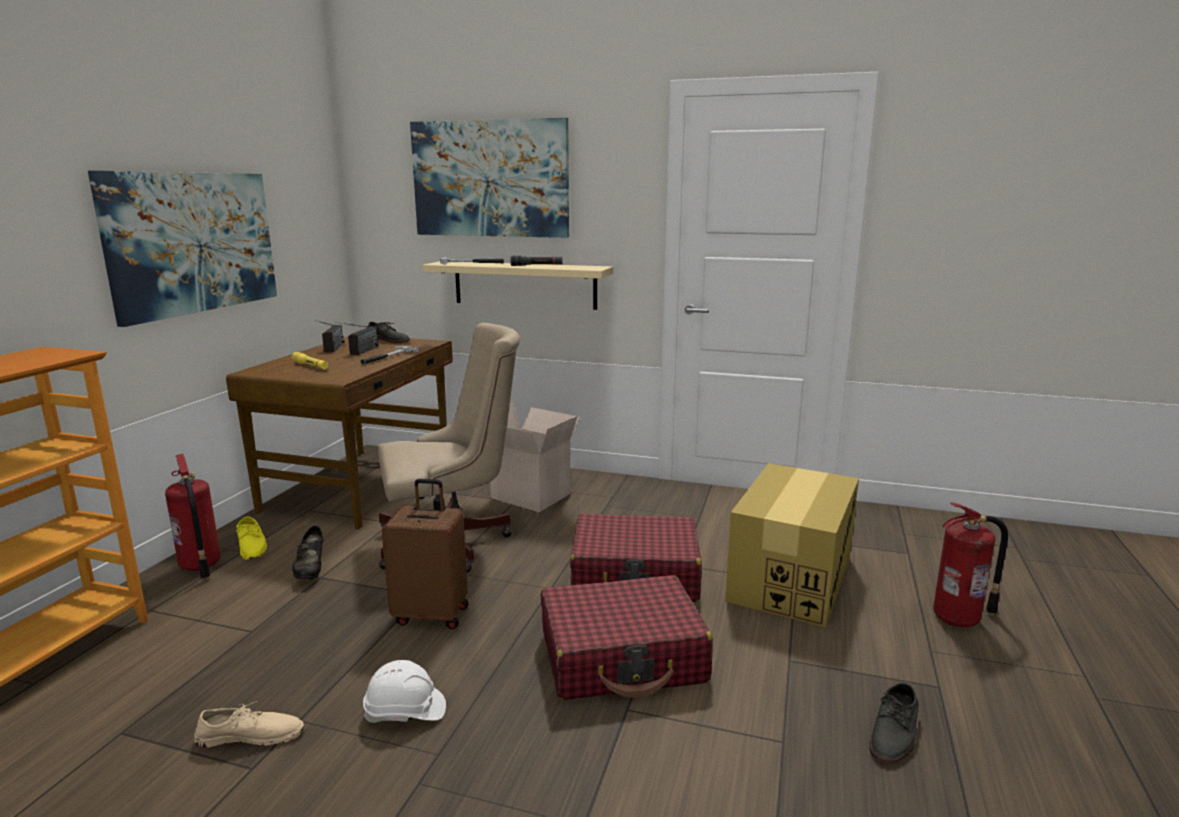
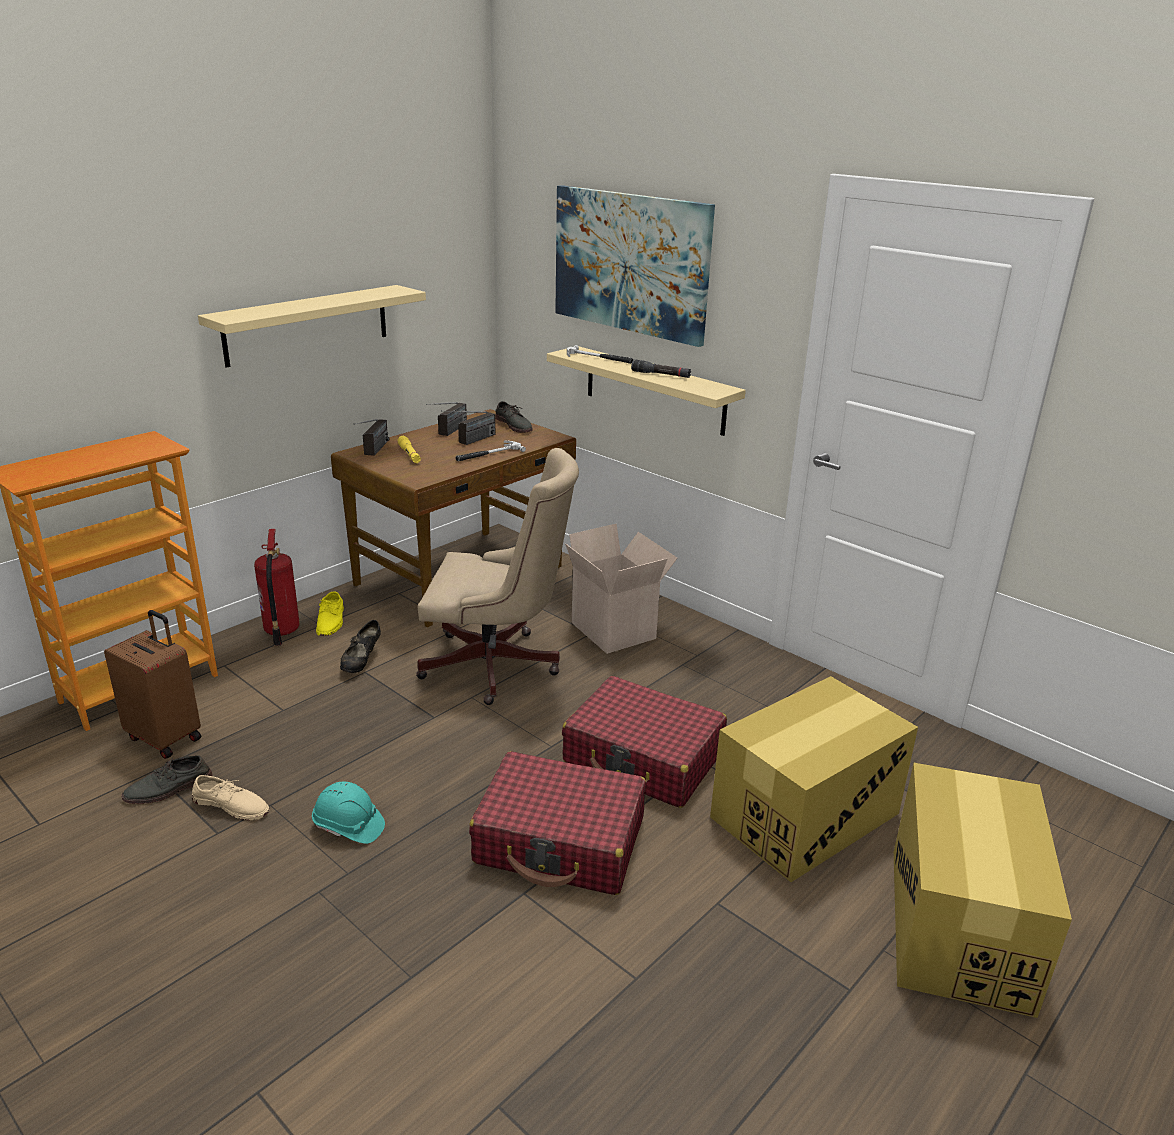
camera: 25 degrees right, 10 degrees up
(193, 242) = (307, 325): picture -> beige shelf
(271, 368) = (373, 451): none -> radio
(405, 712) = (348, 826): white hard hat -> turquoise hard hat
(432, 614) = (429, 740): brown suitcase -> brown suitcase (166, 737)
(895, 733) = (752, 1015): grey shoe -> grey shoe (168, 788)
(959, 619) = (958, 927): fire extinguisher -> cardboard box

